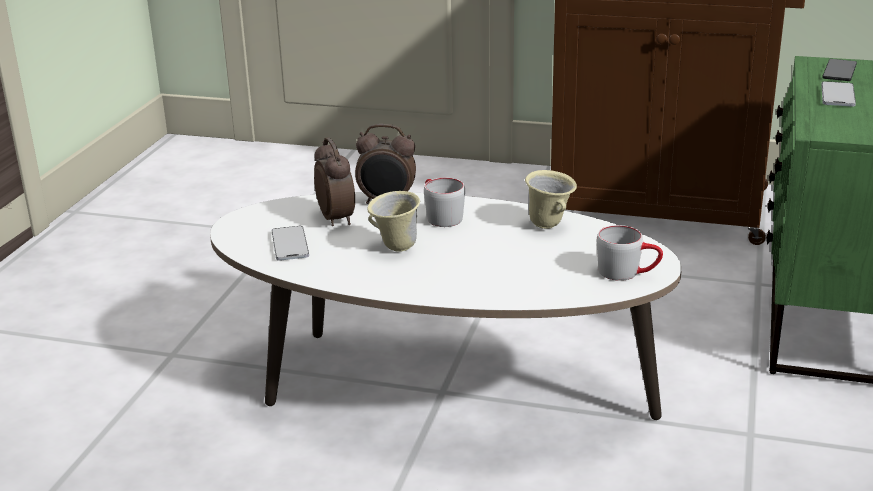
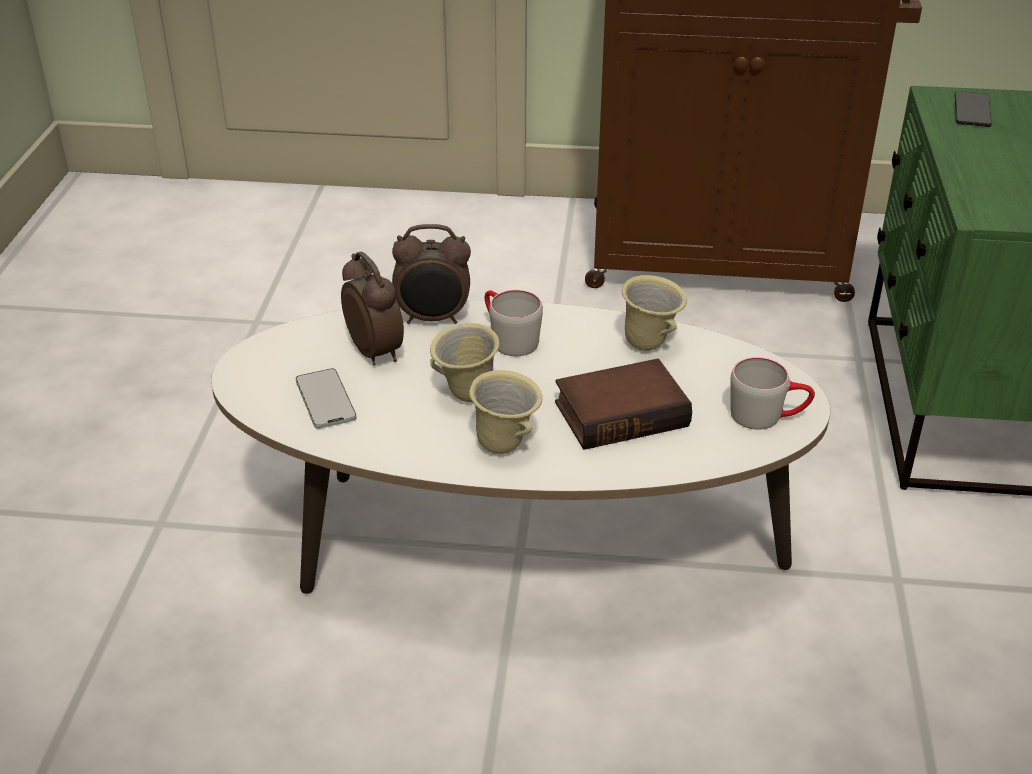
camera: 10 degrees left, 10 degrees up
(416, 279) = (506, 446): none -> beige mug
(512, 264) = (621, 412): none -> book
(837, 95) = (983, 152): phone -> none

